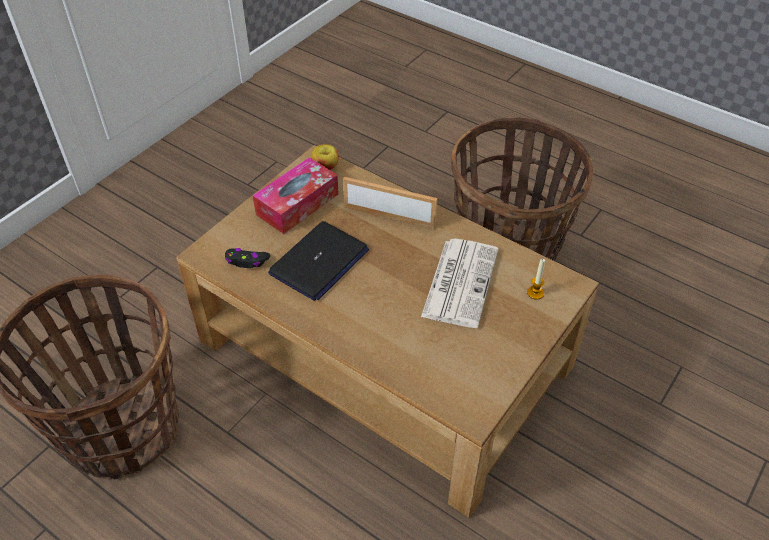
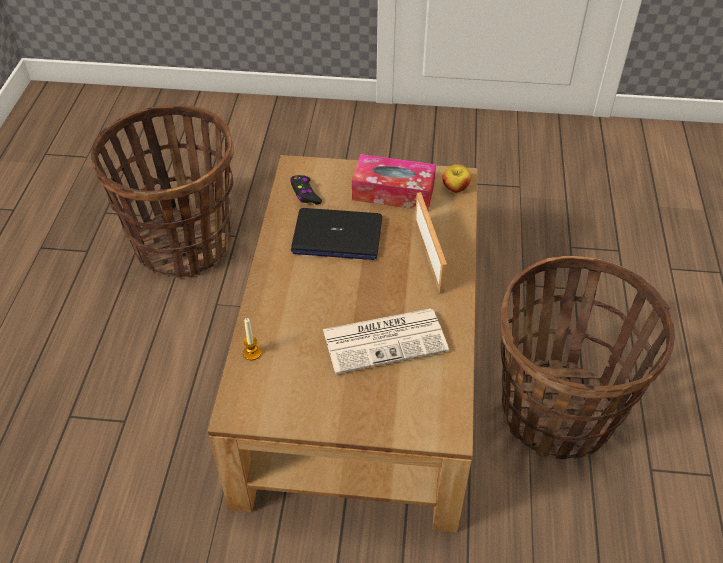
camera: 60 degrees right, 0 degrees up
(535, 293) = (415, 404): candle -> candle (252, 353)

